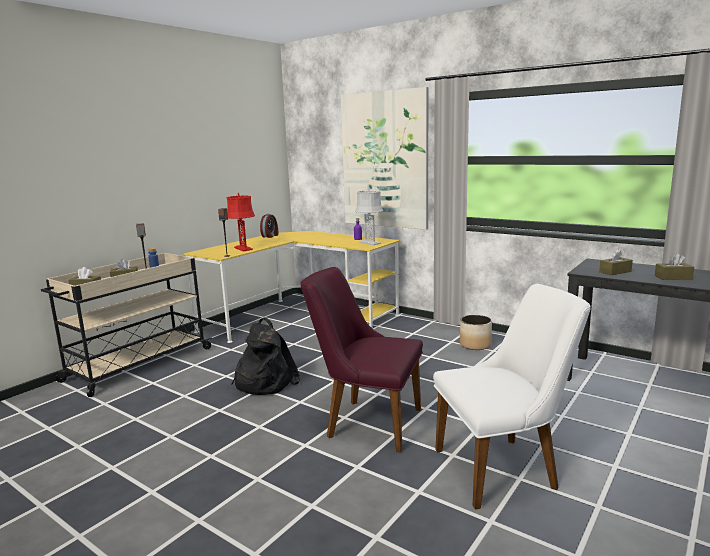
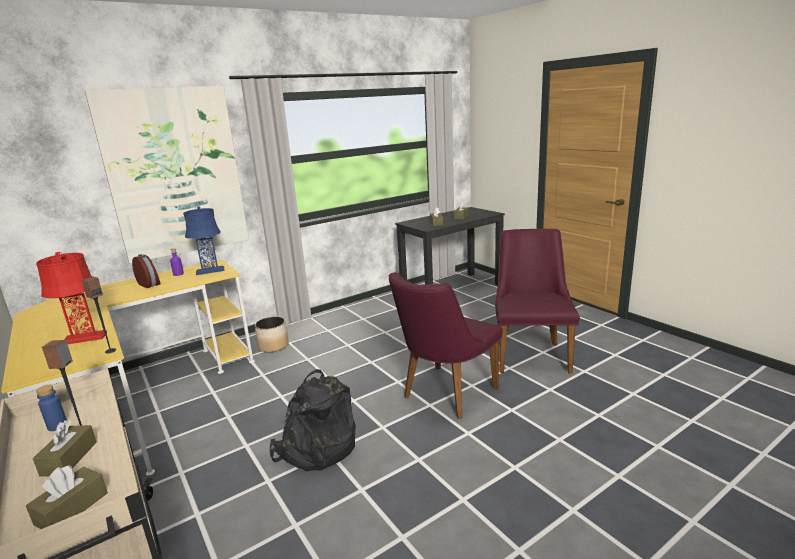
camera: 70 degrees left, 5 degrees up
(270, 236) = (35, 317): alarm clock -> alarm clock (149, 284)
(370, 243) = (210, 271): grey table lamp -> blue table lamp
(474, 345) = (345, 322): planter -> planter (273, 346)
(505, 468) = (530, 353): white chair -> purple chair

